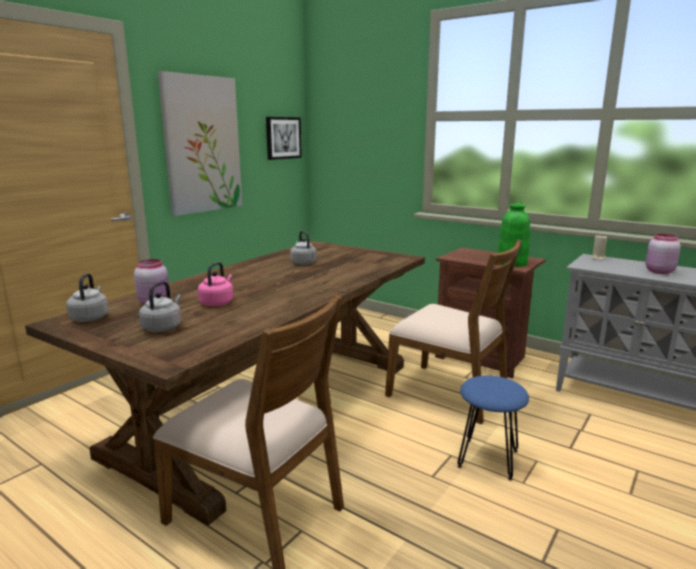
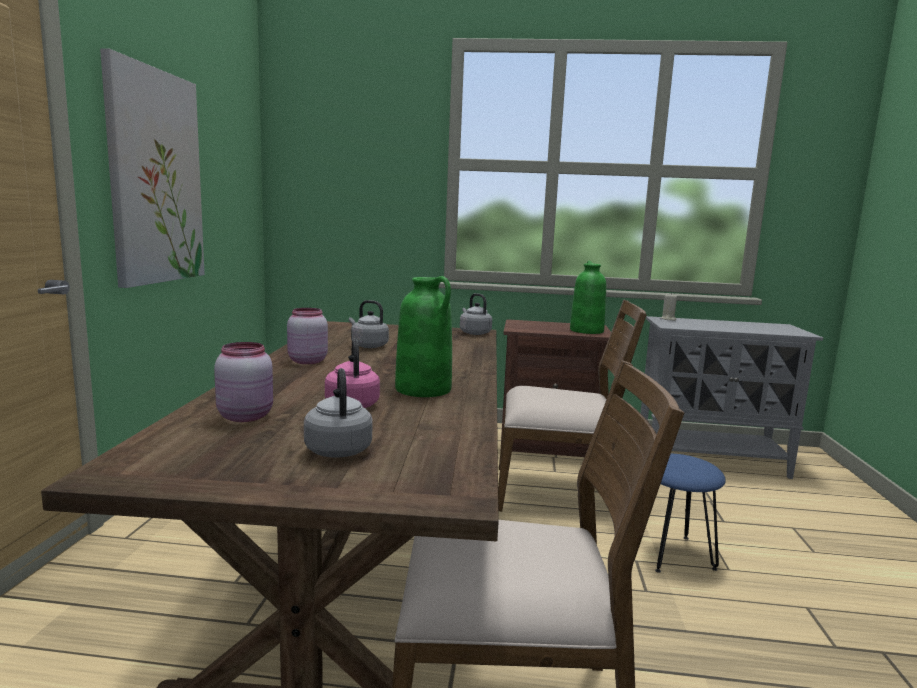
camera: 30 degrees left, 5 degrees down
(90, 317) = (170, 455): grey kettle -> grey kettle (474, 333)
(276, 298) = (424, 389): none -> green vase
(283, 138) = (241, 181): picture -> none
(658, 271) = (736, 326): pink jar -> pink jar (306, 361)

